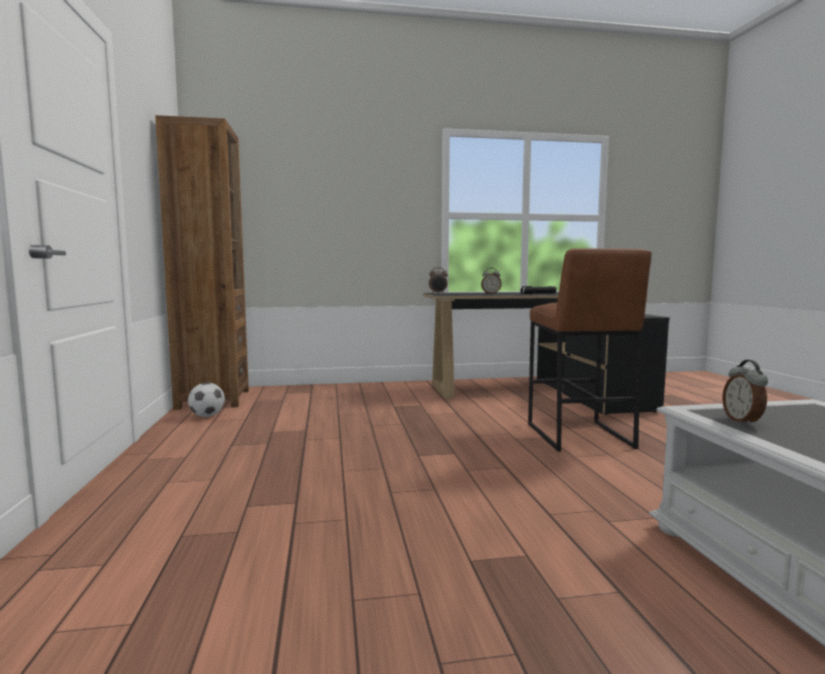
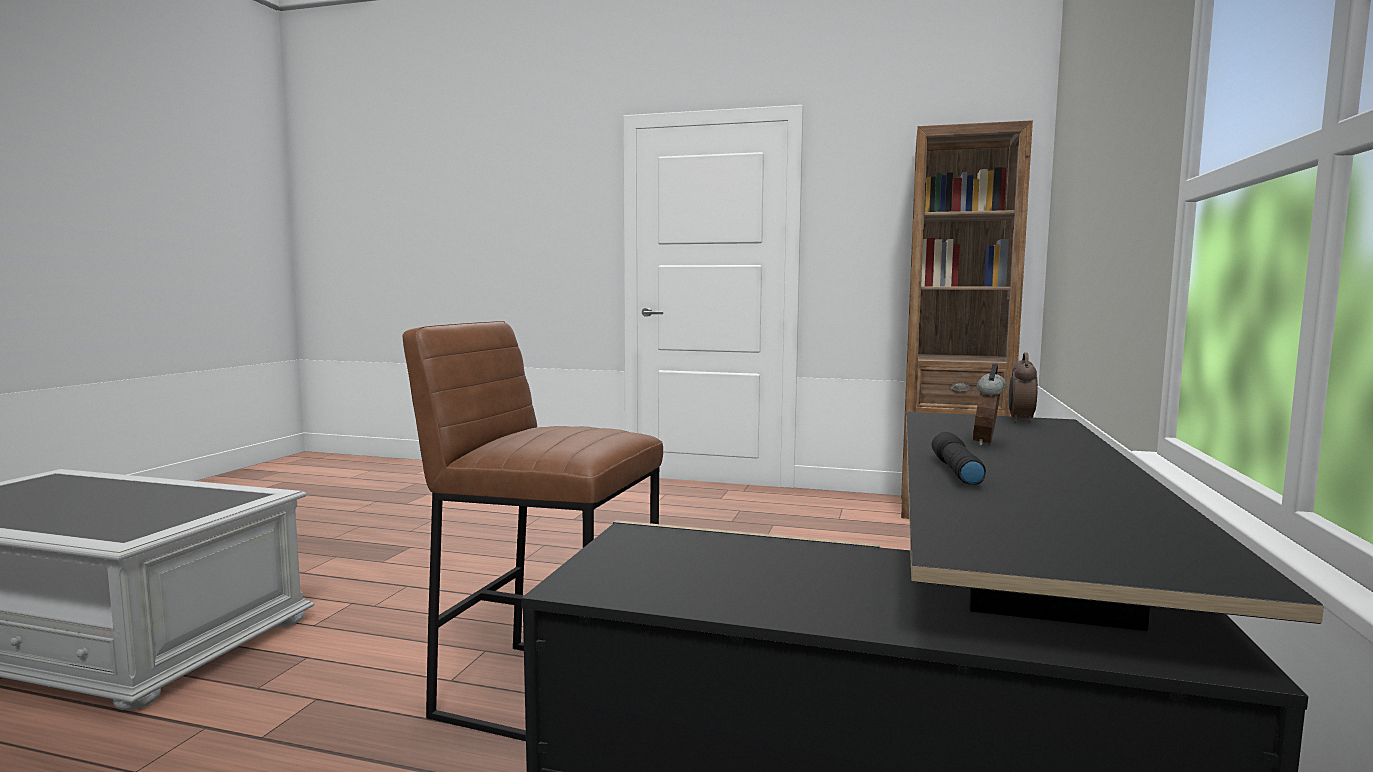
camera: 115 degrees right, 0 degrees up
(207, 416) = (861, 506): football -> none
(743, 421) = (216, 496): alarm clock -> none

